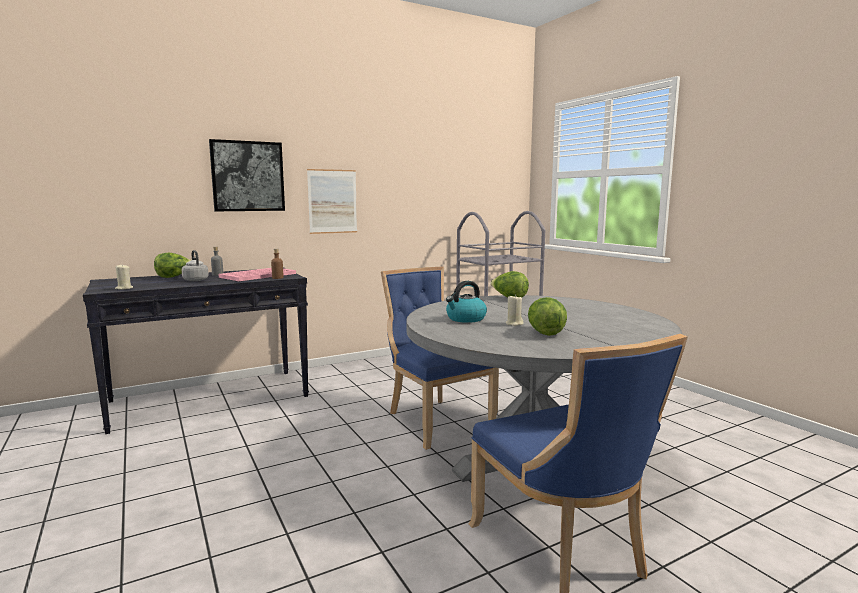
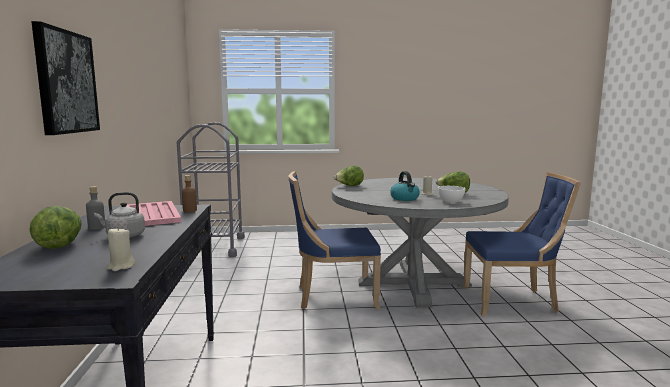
camera: 65 degrees left, 0 degrees up
(332, 201) = (119, 116): picture -> none
(477, 335) = (450, 201): none -> white bowl

